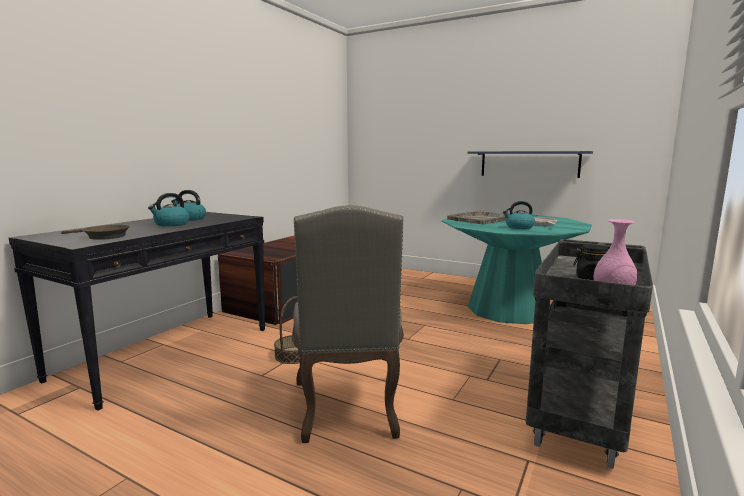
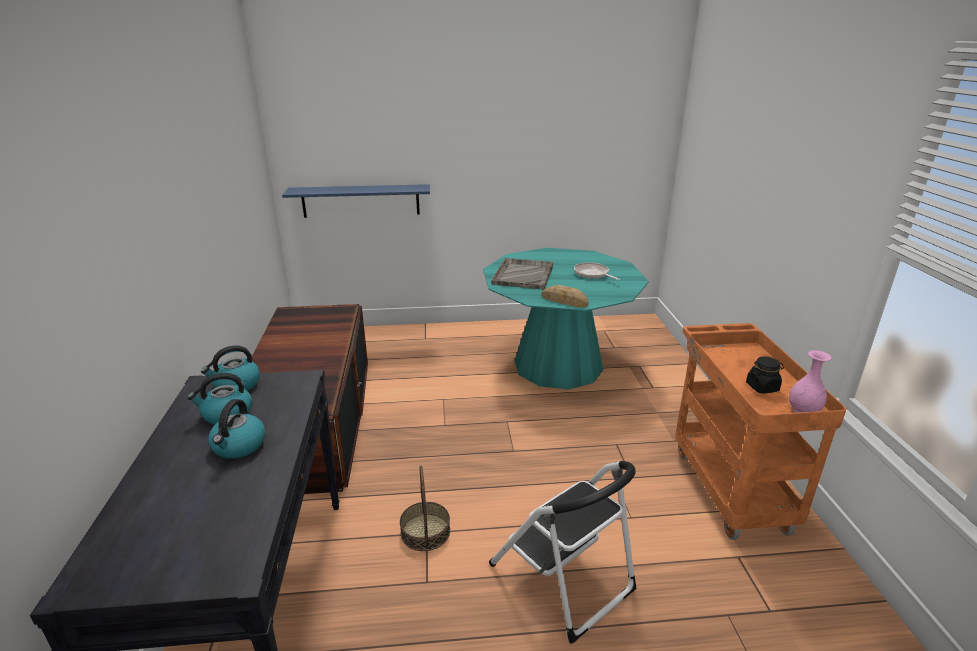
camera: 35 degrees left, 15 degrees up
(103, 236) = (217, 534): brown frying pan -> none
(348, 409) = (564, 580): grey chair -> step ladder
(489, 229) = (564, 300): none -> bread
(519, 227) = (585, 288): kettle -> kettle (236, 385)
(529, 164) = (537, 184): blue shelf -> blue shelf (361, 201)
(579, 415) = (726, 487): black cart -> orange cart

